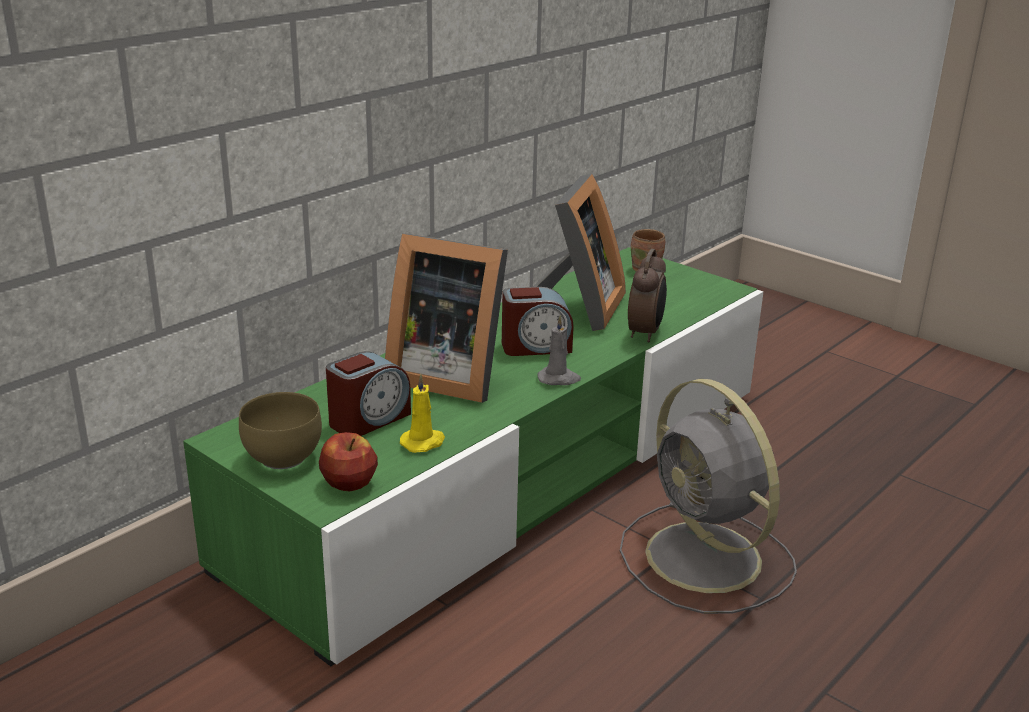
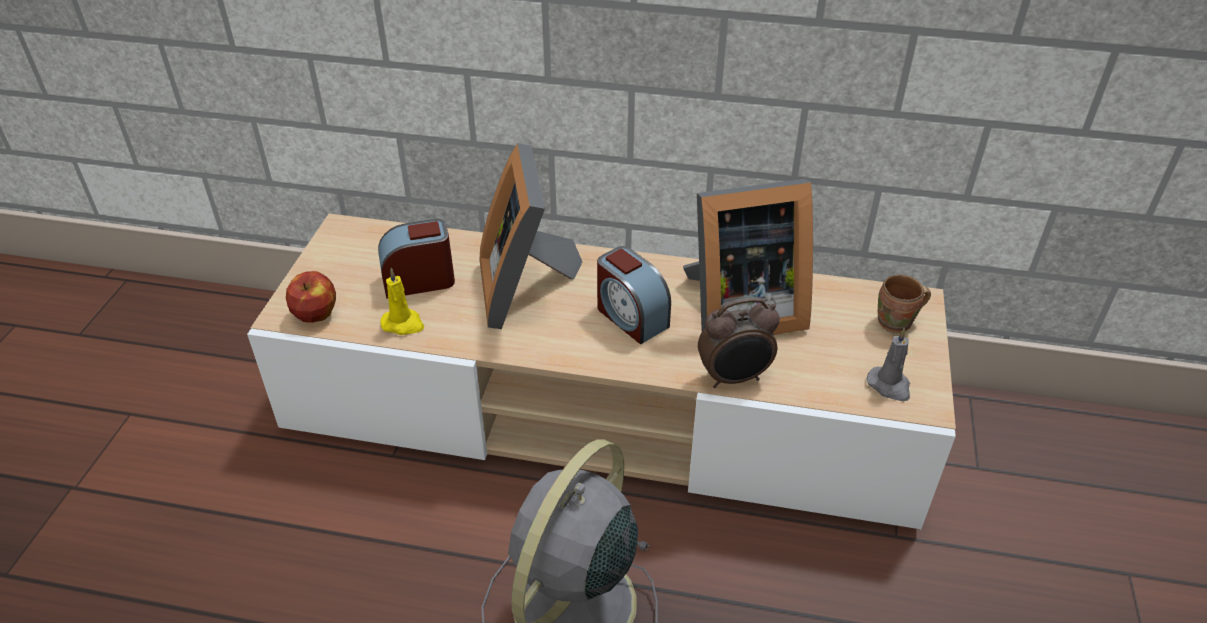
camera: 60 degrees right, 15 degrees up
(282, 459) = (330, 267): brown bowl -> none
(369, 419) = (419, 280): alarm clock -> alarm clock turned 150 degrees clockwise
(511, 474) = (603, 410): green tv stand -> beige tv stand
(559, 379) = (579, 356): grey candle -> grey candle (889, 386)

